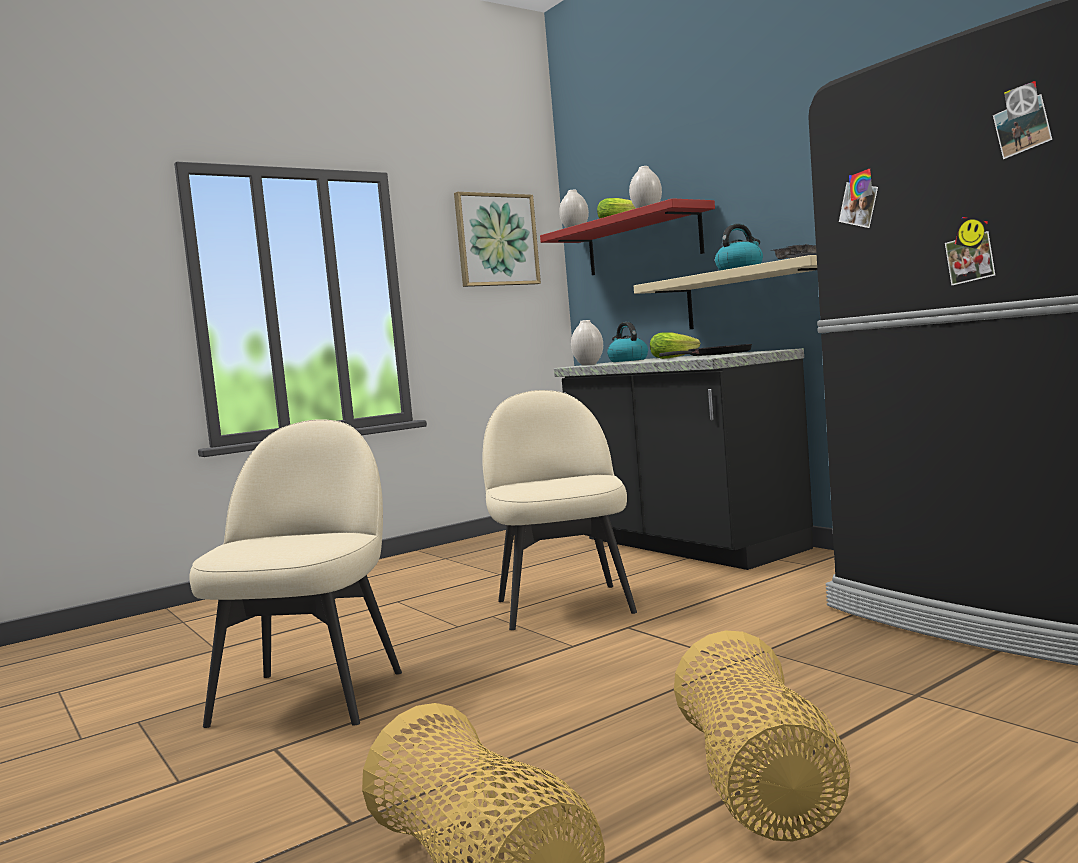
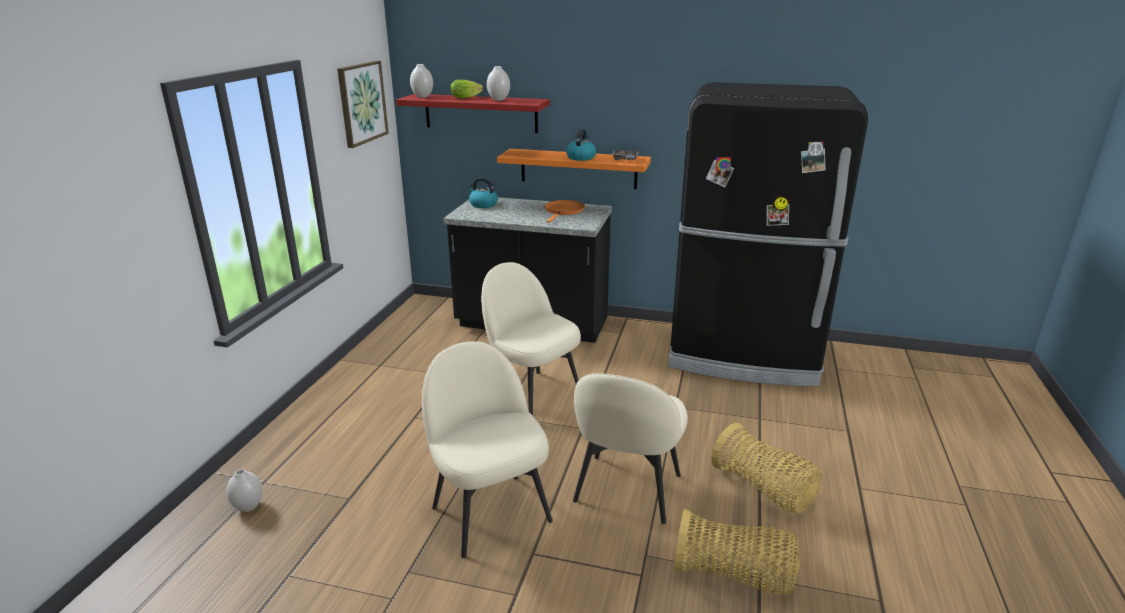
camera: 40 degrees left, 20 degrees up
(513, 722) = (626, 490): none -> beige chair
(589, 364) = (467, 213): white vase -> white vase (249, 506)
(676, 357) = (528, 208): lettuce -> none
(716, 355) = (563, 211): black frying pan -> orange frying pan
(756, 296) = (578, 168): beige shelf -> orange shelf

